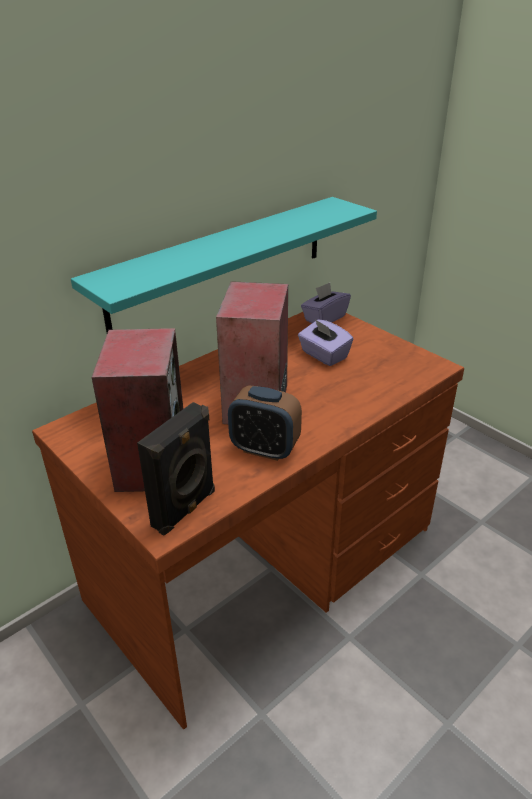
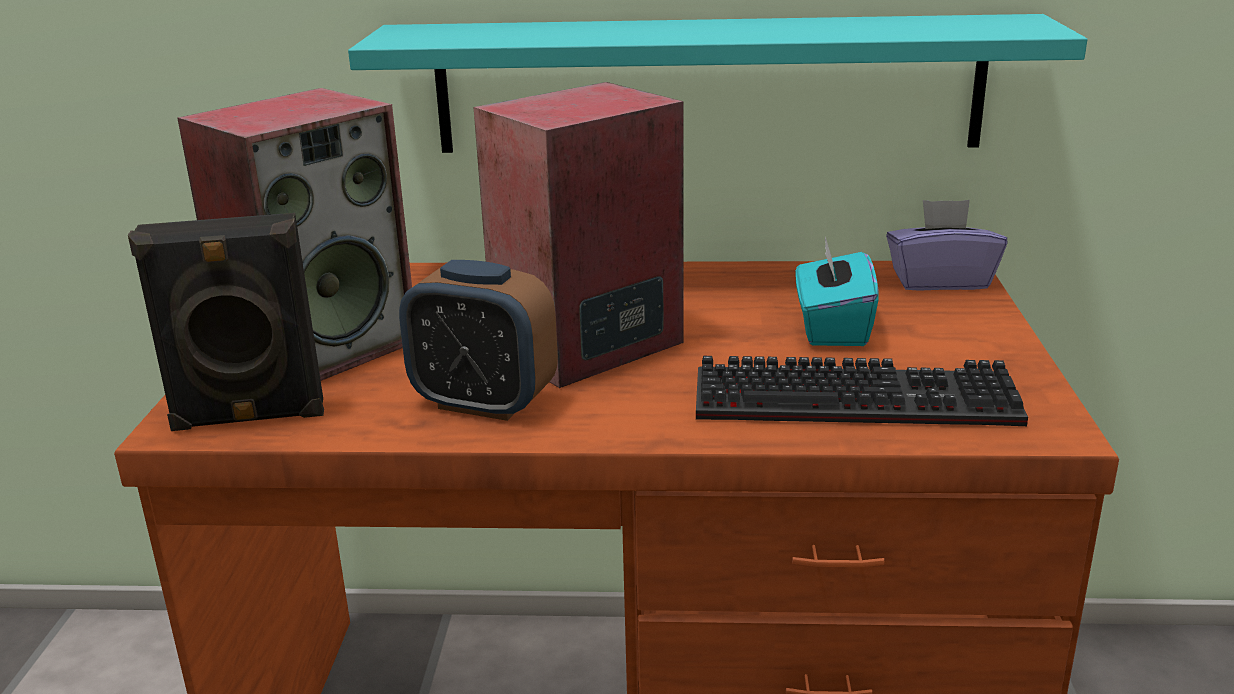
camera: 45 degrees right, 10 degrees down
(264, 449) = (484, 403): alarm clock -> alarm clock turned 45 degrees counterclockwise
(323, 355) = (832, 328): purple tissue box -> turquoise tissue box
(375, 380) = (859, 398): none -> keyboard

